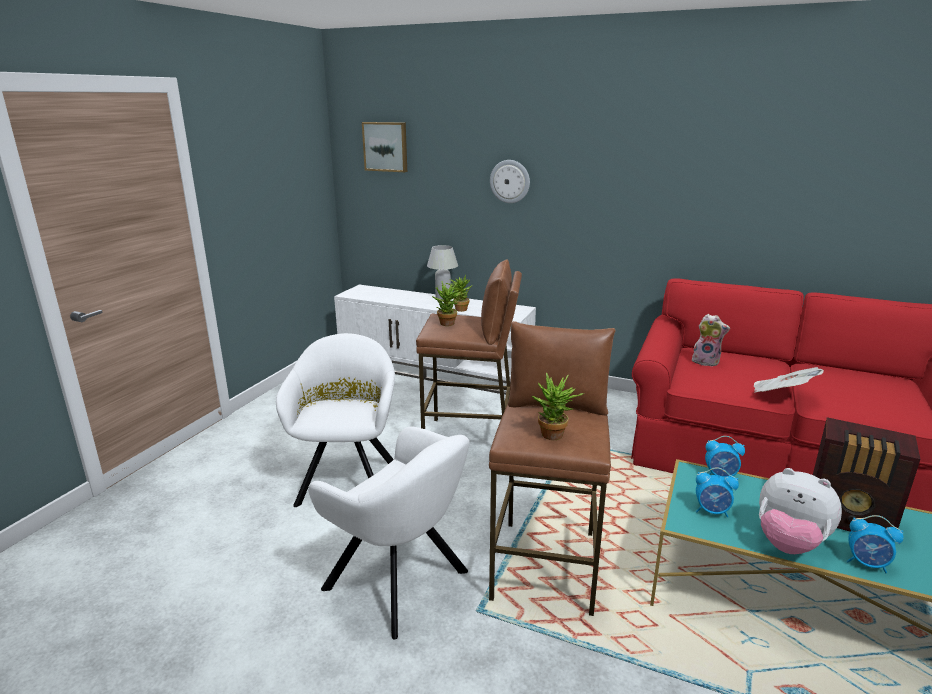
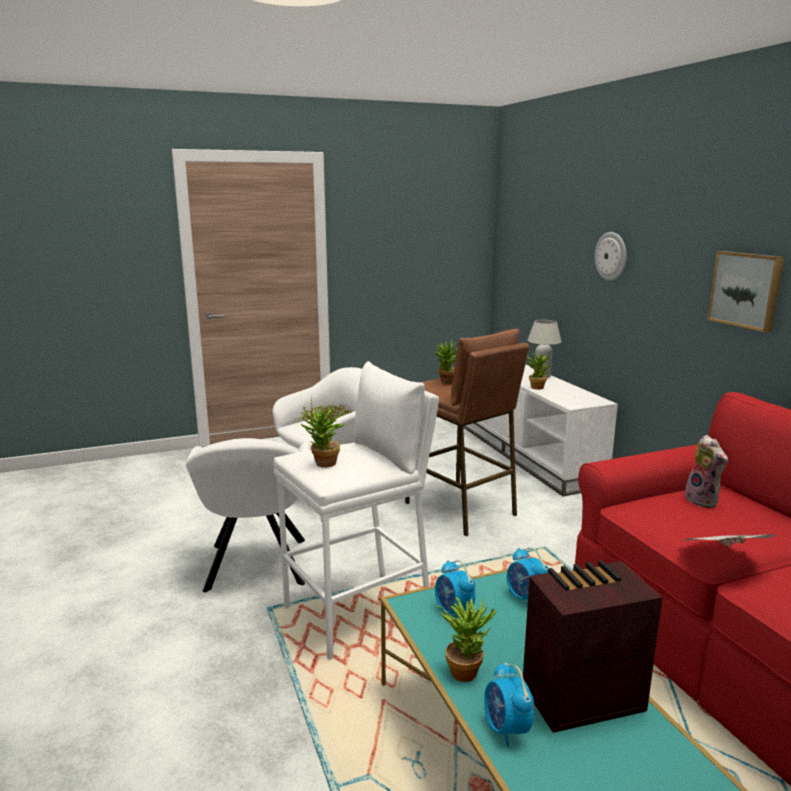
camera: 45 degrees right, 5 degrees down
(386, 146) = (527, 216): picture -> picture (746, 290)
(546, 565) = (359, 613): brown stool -> white stool
(789, 543) = (466, 669): plush toy -> potted plant
(849, 520) = (579, 698): radio -> radio turned 90 degrees clockwise

